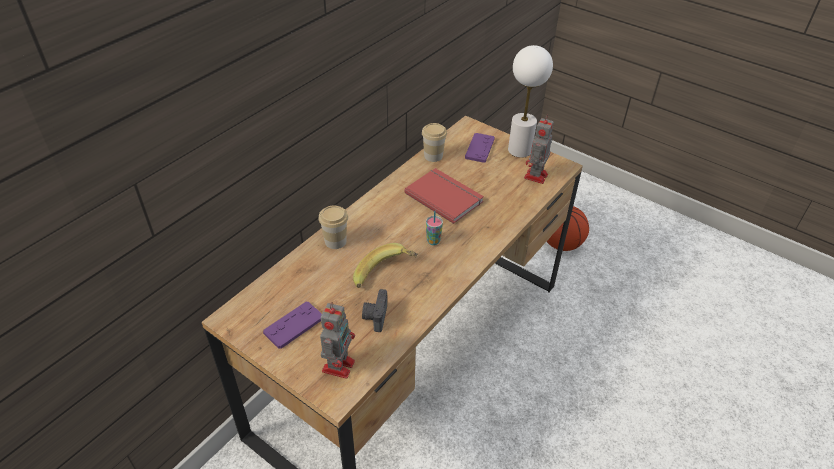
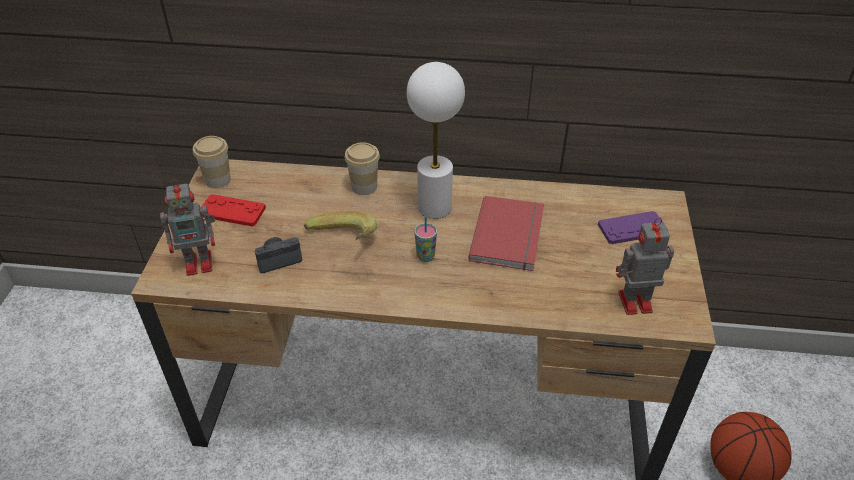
camera: 60 degrees right, 0 degrees up
(294, 325) = (232, 211): purple game controller -> red game controller
(433, 156) = (572, 197): cup -> cup (218, 180)
(519, 150) = (671, 266): white table lamp -> white table lamp (434, 207)

